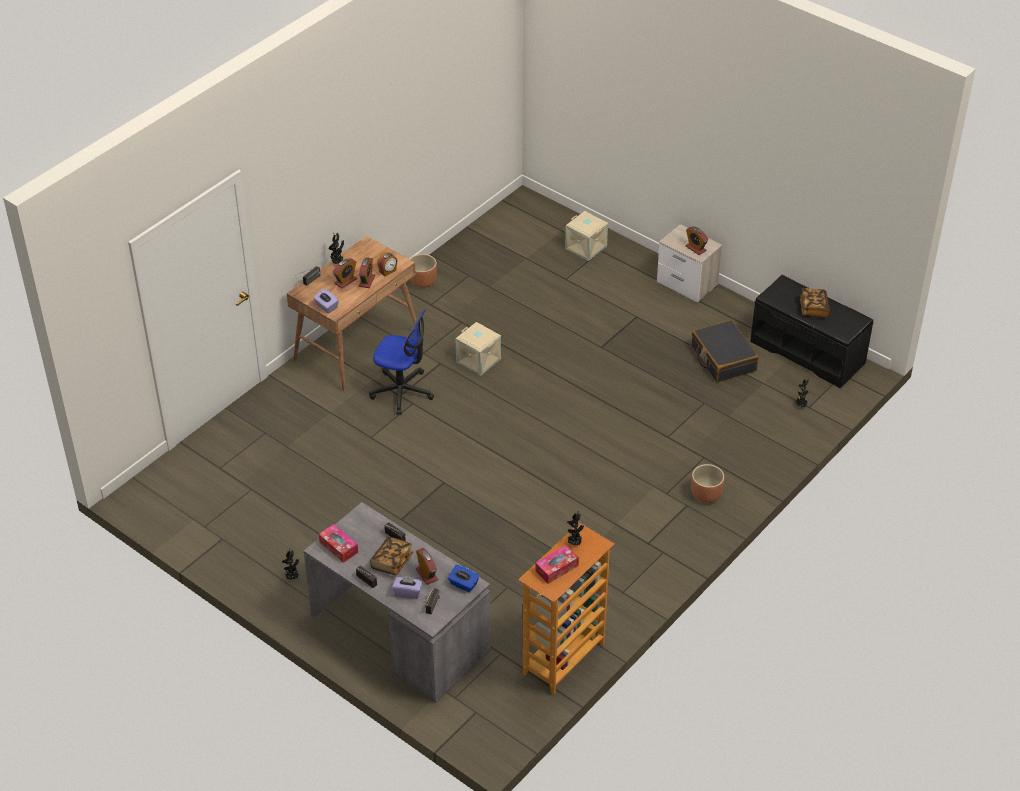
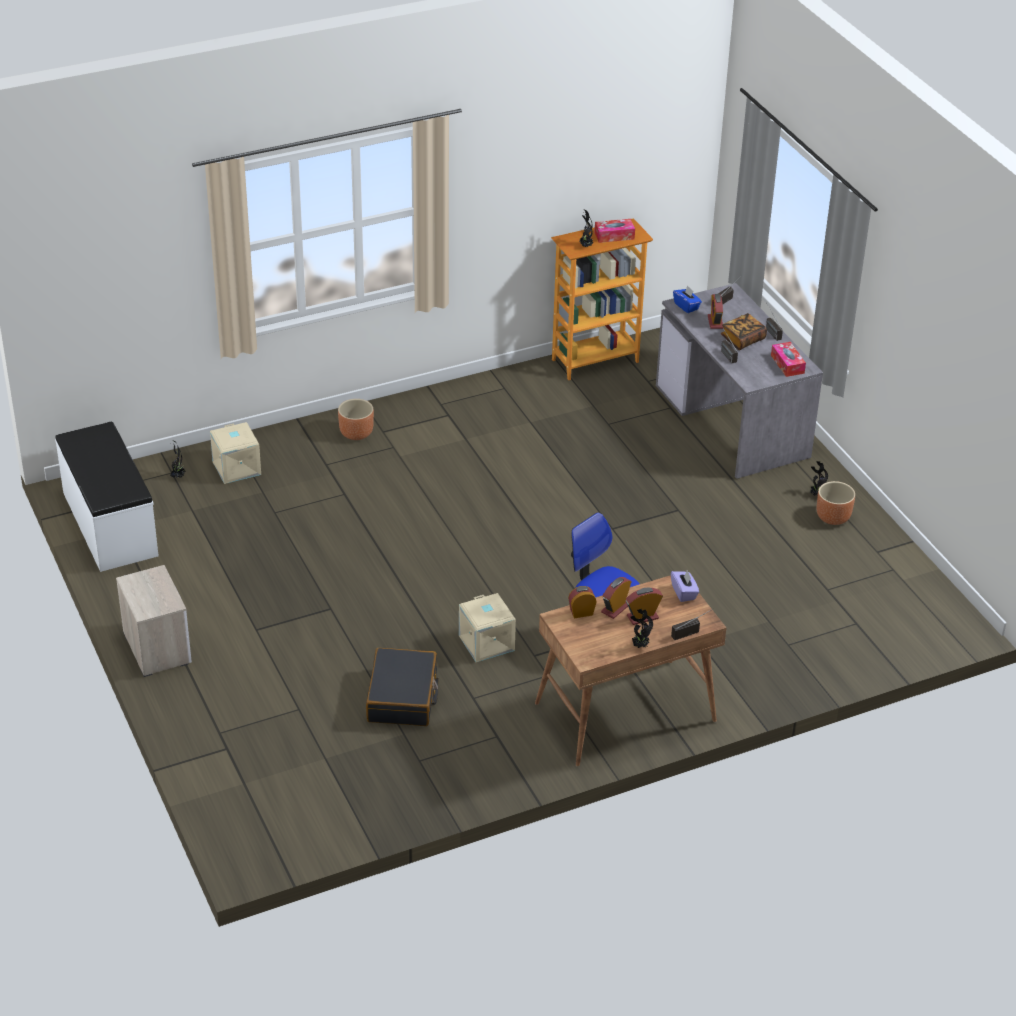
camera: 155 degrees left, 5 degrees down
(408, 592) = (740, 315): purple tissue box -> none
(422, 282) = (487, 773): brown planter -> brown planter (833, 518)
(586, 247) = (233, 745): beige storage box -> beige storage box (235, 468)
(695, 248) = (152, 583): alarm clock -> none
(723, 358) = (207, 548): black suitcase -> black suitcase (403, 697)
(808, 352) = (109, 524): black bench -> white bench
(814, 309) = (104, 463): book -> none

